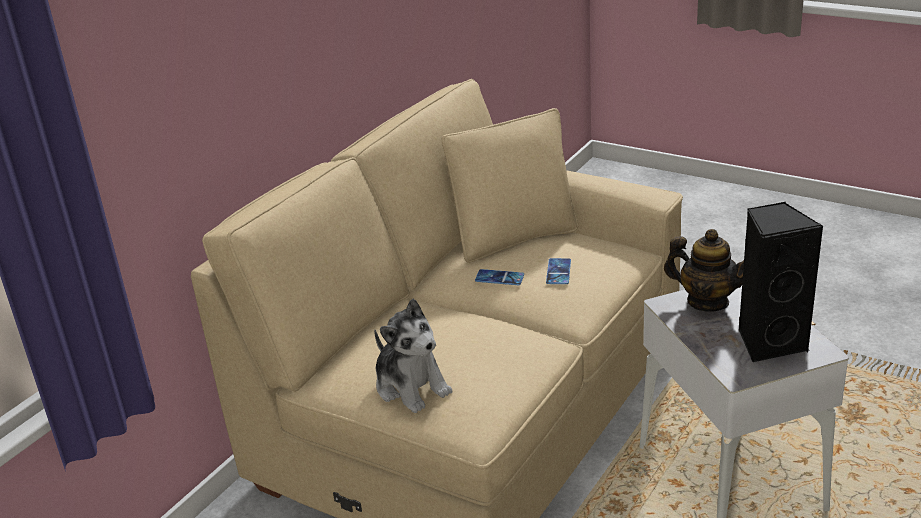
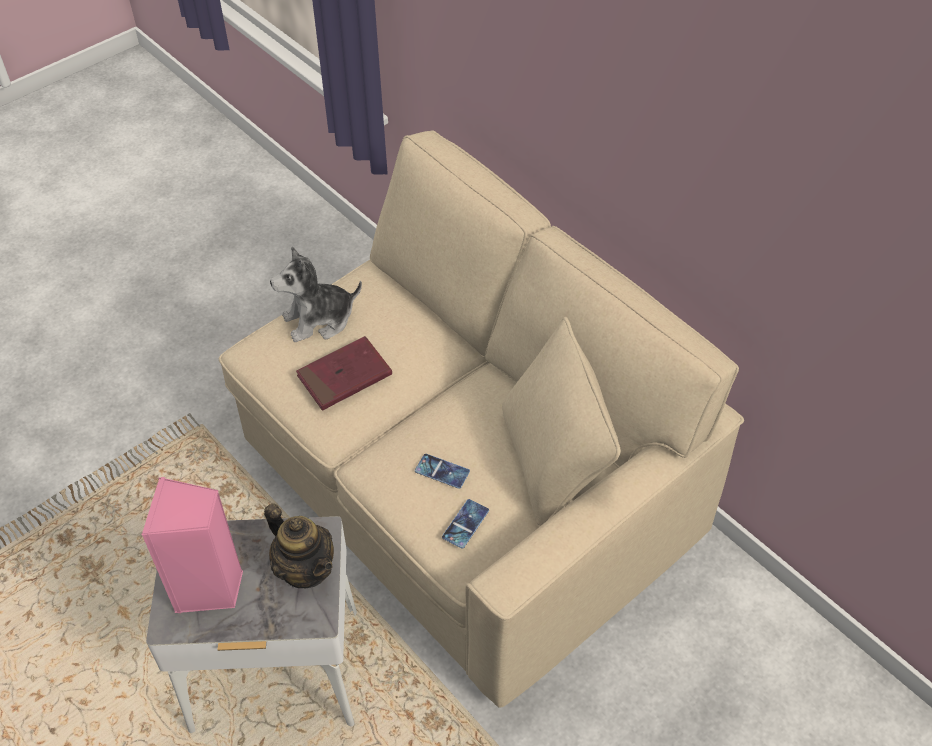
camera: 105 degrees right, 20 degrees up
(482, 346) = (344, 376): none -> red book
(499, 278) = (455, 419): phone -> phone (465, 524)
(707, 302) = (305, 569): teapot -> teapot turned 90 degrees counterclockwise
(769, 342) = (209, 588): black speaker -> pink speaker

